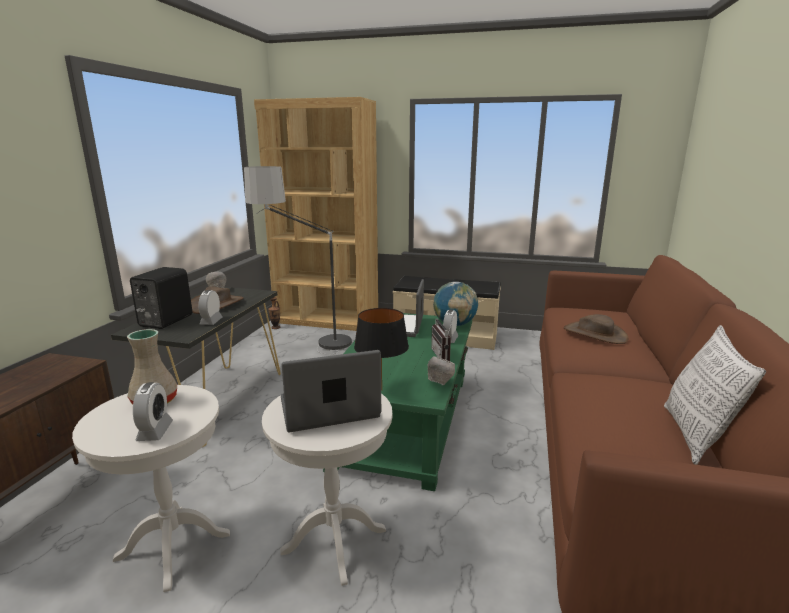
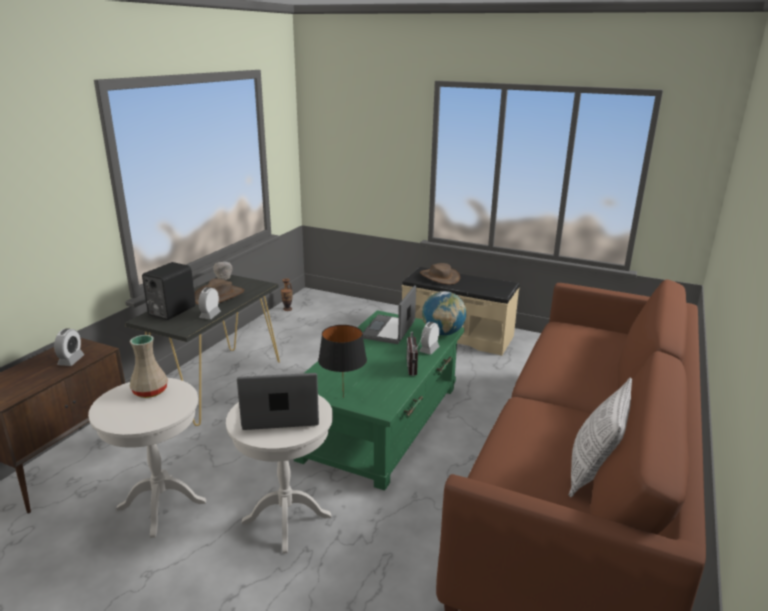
camera: 10 degrees right, 5 degrees up
(155, 431) = (146, 417): alarm clock -> alarm clock (71, 360)
(308, 348) = (313, 335): floor lamp -> none
(327, 320) = (340, 305): brown bookcase -> none
(440, 383) = (398, 396): grey bowl -> none
(595, 334) = (572, 359): brown hat -> brown hat (439, 277)

